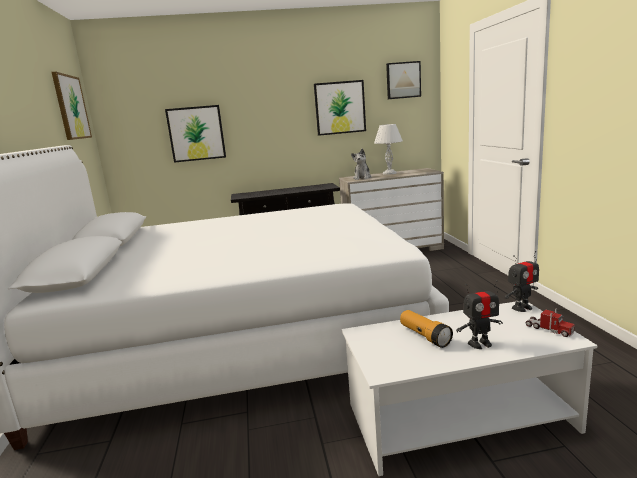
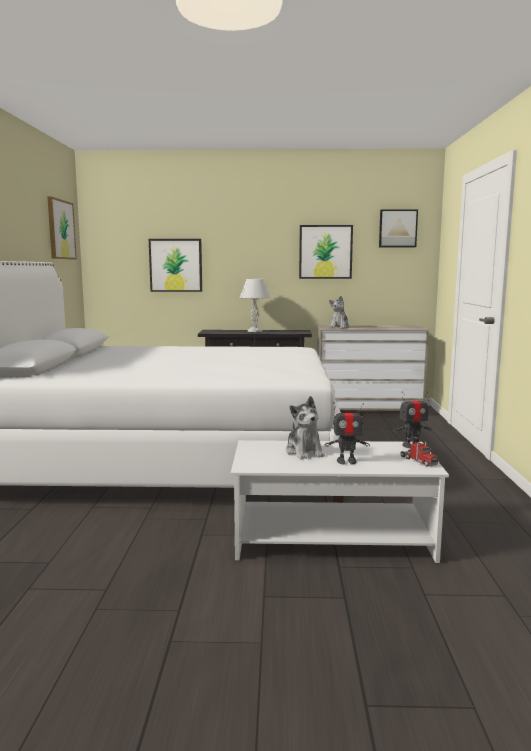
camera: 10 degrees right, 5 degrees down
(389, 173) = (372, 326): white table lamp -> white table lamp (254, 331)
(424, 336) = (304, 452): flashlight -> plush toy

